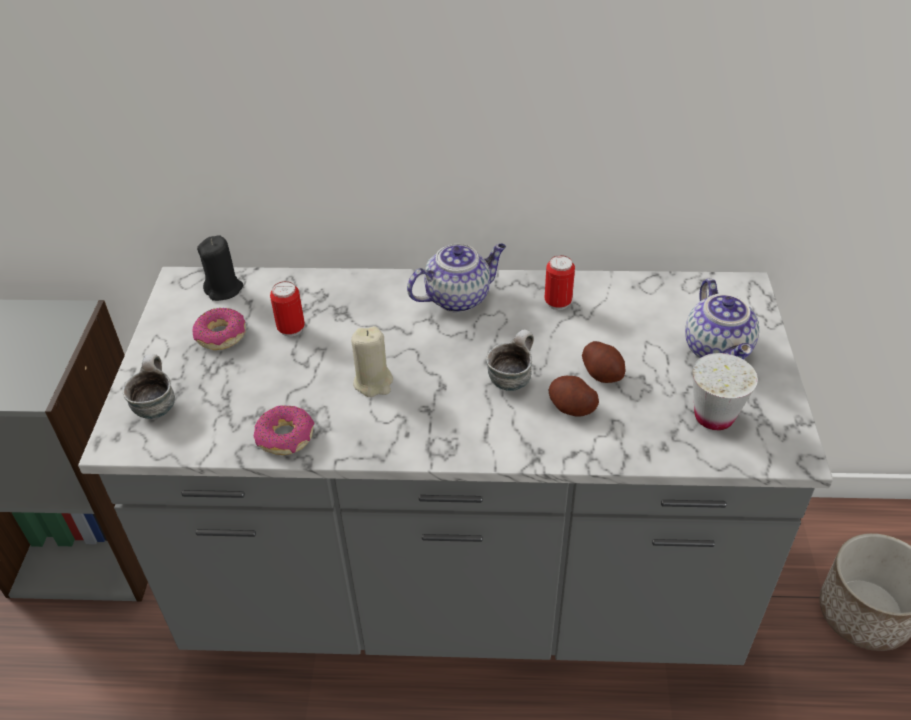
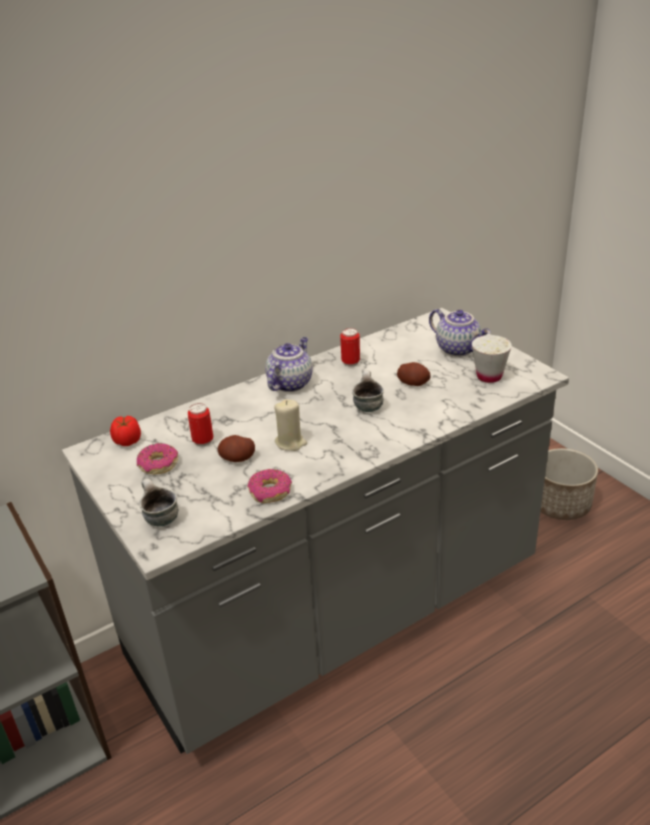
camera: 35 degrees left, 10 degrees down
(224, 289) = (127, 441): black candle -> tomato
(571, 408) = (416, 404): potato -> potato (237, 458)

